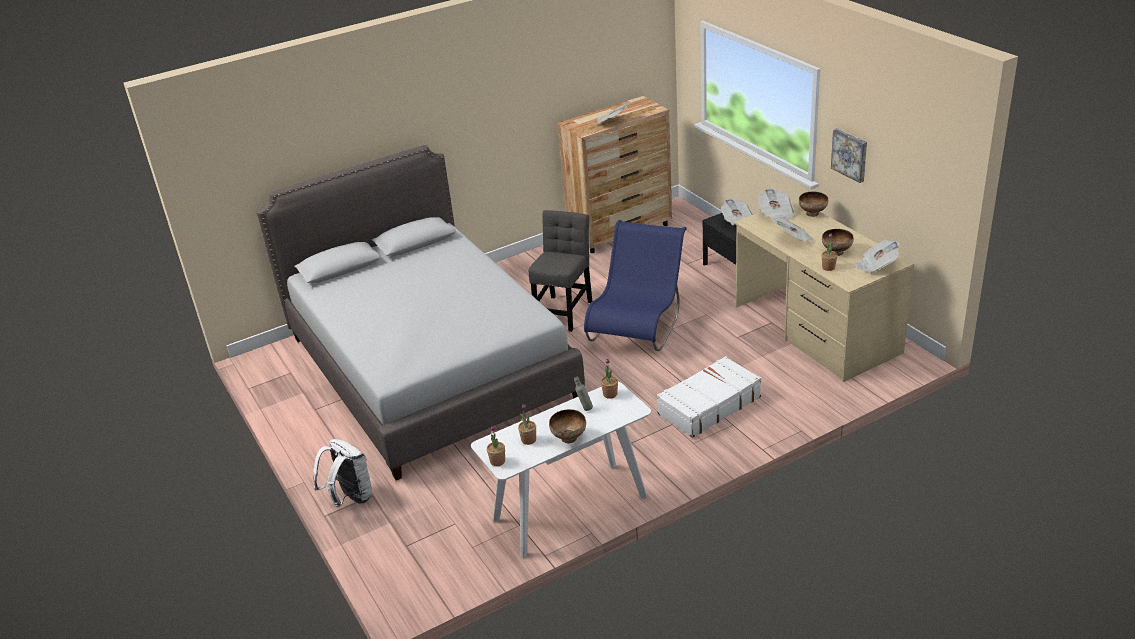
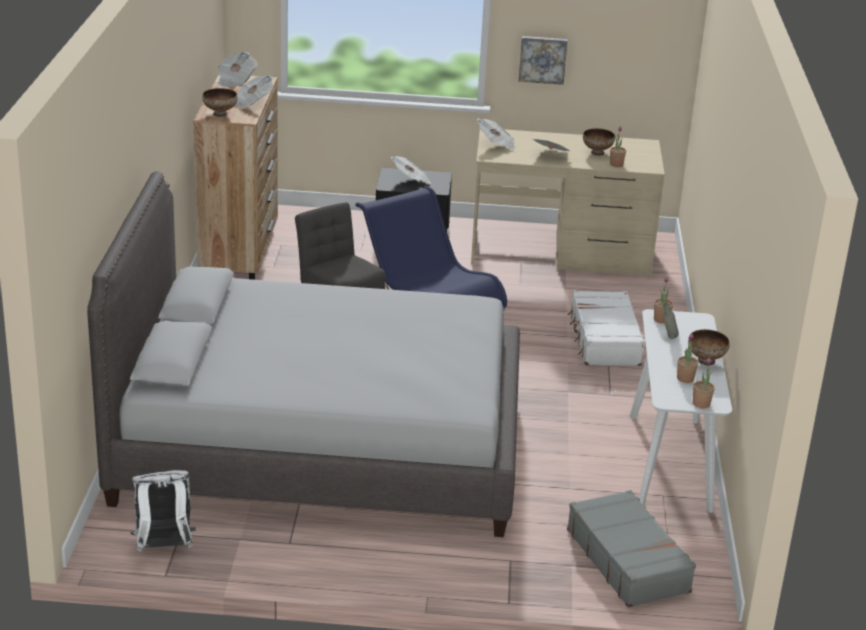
camera: 60 degrees left, 5 degrees down
(350, 498) = (498, 576): white backpack -> white backpack (163, 548)
(419, 544) = (628, 560): none -> grey suitcase
(813, 213) = (519, 133): bowl -> bowl (220, 113)
(876, 266) = (642, 151): newspaper -> newspaper (235, 81)

